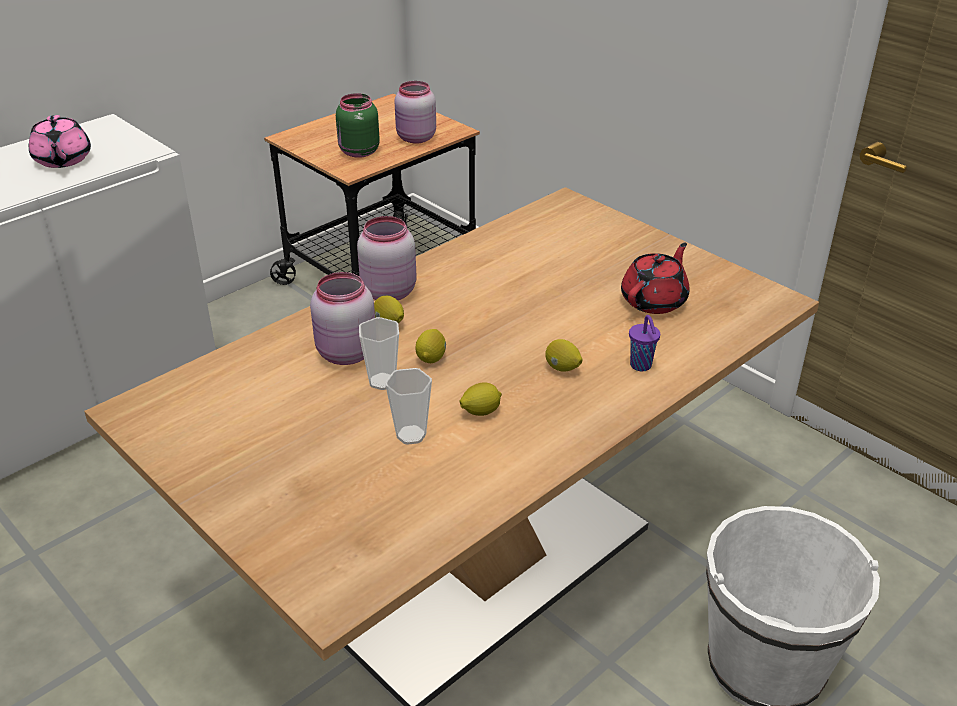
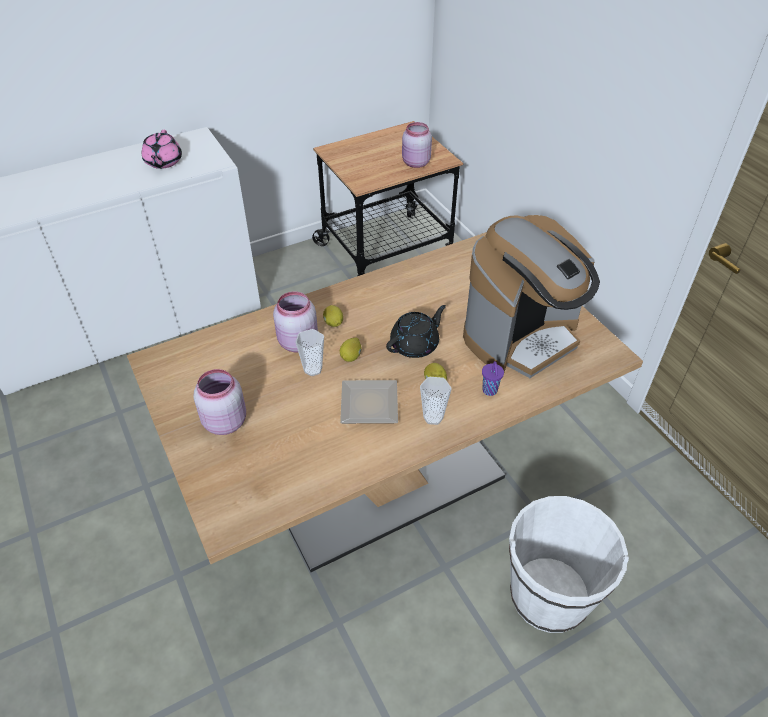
camera: 15 degrees right, 10 degrees up
(358, 152) = (372, 169): green jar -> none
(387, 291) = (341, 297): pink jar -> pink jar (224, 421)
(411, 435) = (316, 415): cup -> cup (433, 417)
(480, 412) = (367, 406): lemon -> plate
(516, 330) = (415, 345): none -> black teapot
(654, 300) = (521, 338): red teapot -> coffee machine

